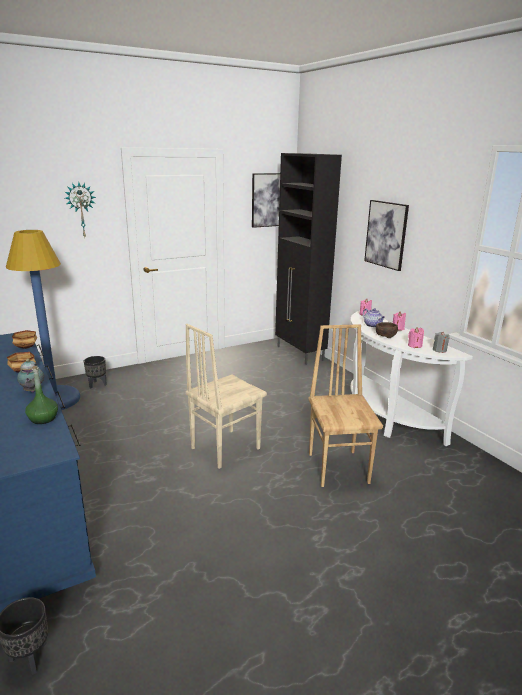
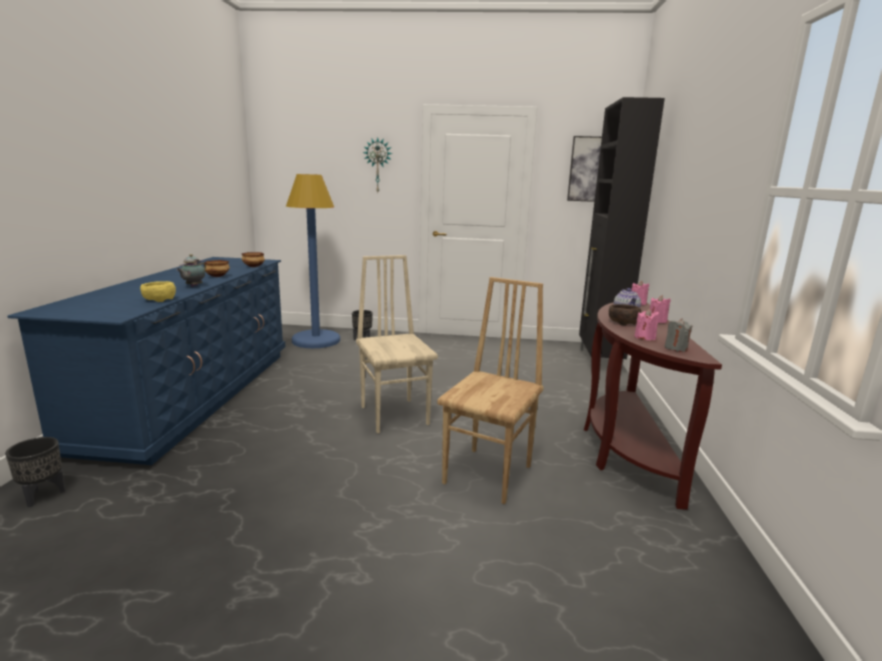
camera: 35 degrees right, 5 degrees down
(43, 418) = (158, 299): green bottle -> yellow bowl
(224, 448) = (395, 415): beige chair -> beige chair turned 75 degrees clockwise
(385, 418) = (625, 449): white console table -> brown console table
(386, 234) = (689, 195): picture -> none

